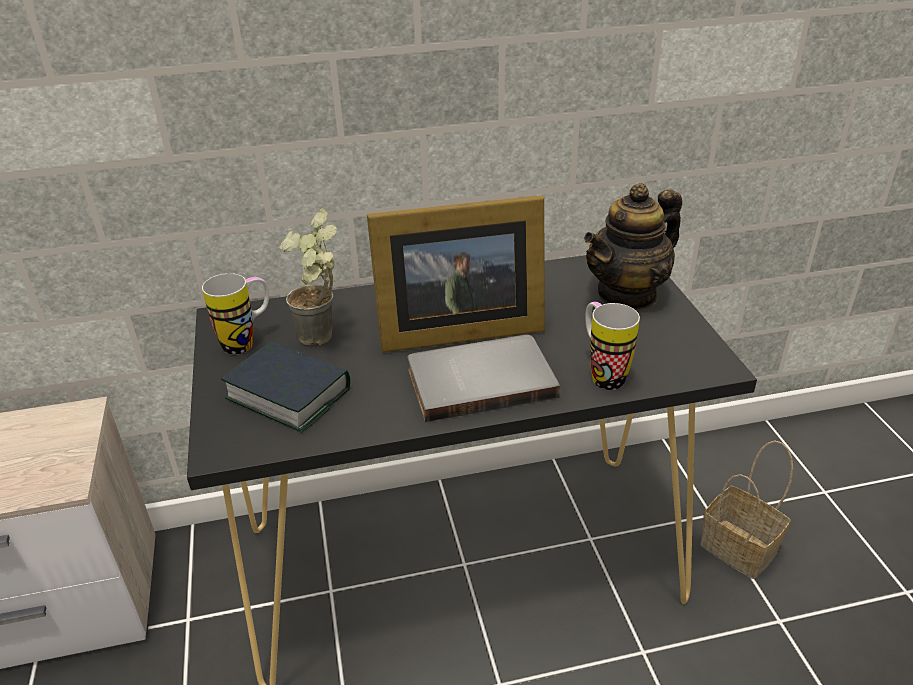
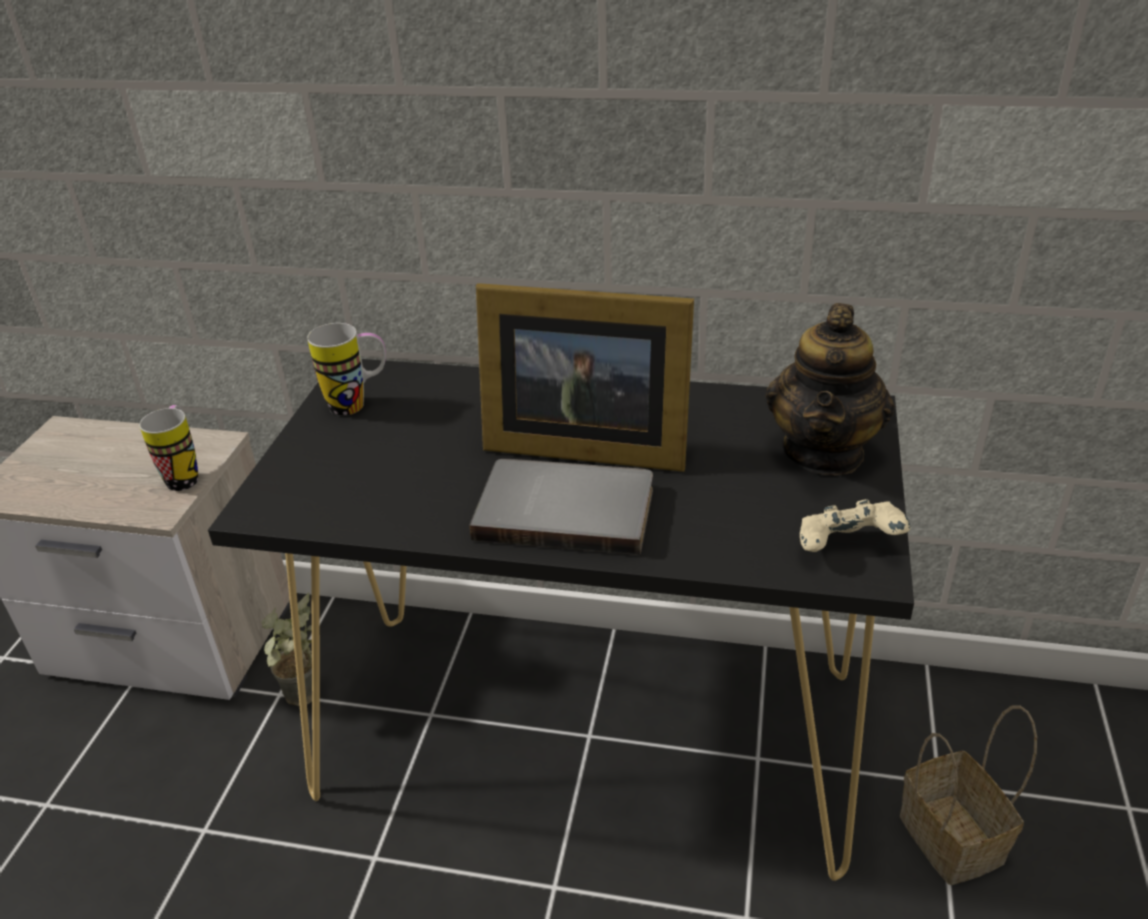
camera: 25 degrees right, 0 degrees up
(288, 394) = (358, 471): book -> none
(323, 340) = (433, 422): potted plant -> potted plant (305, 702)
(602, 373) = (714, 541): mug -> mug (185, 475)
(628, 294) = (824, 451): teapot -> teapot turned 60 degrees counterclockwise
(691, 355) = (847, 548): none -> beige game controller

